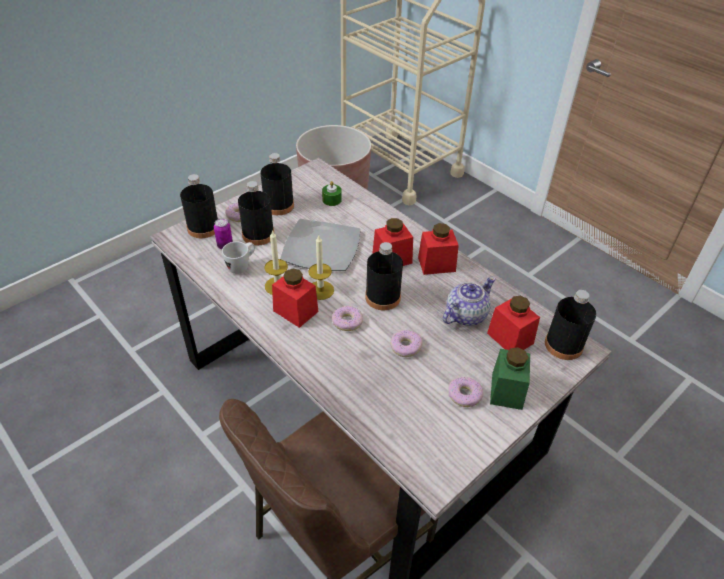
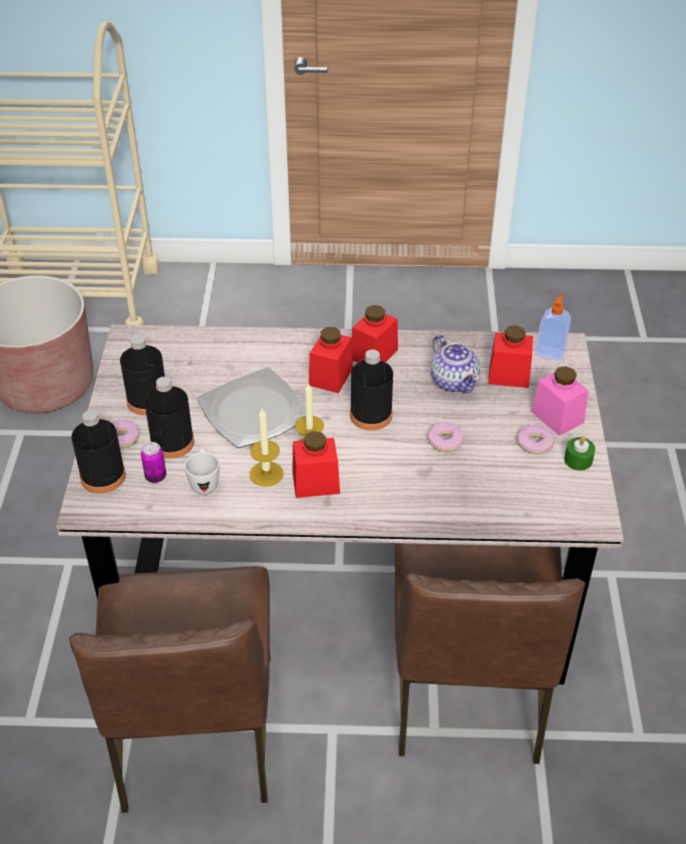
camera: 45 degrees left, 0 degrees up
(182, 423) = (195, 734): none -> brown chair
(332, 200) = (193, 359): green candle -> green candle (578, 460)
(347, 322) = (372, 457): donut -> none
(465, 315) = (454, 381): teapot -> teapot turned 150 degrees clockwise
(507, 391) = (557, 417): green jar -> pink jar
(563, 345) = (550, 352): black bottle -> soap dispenser

